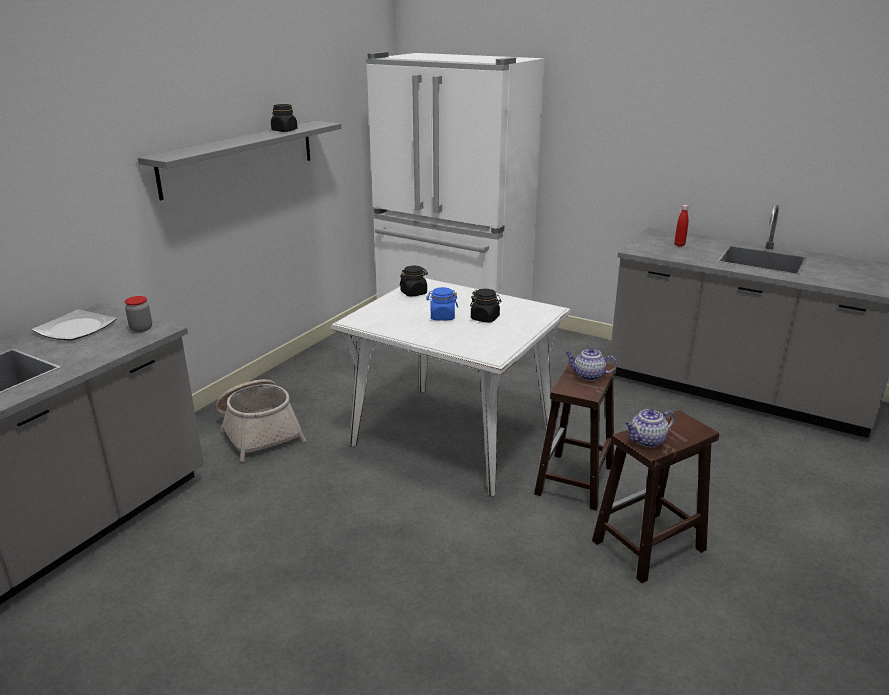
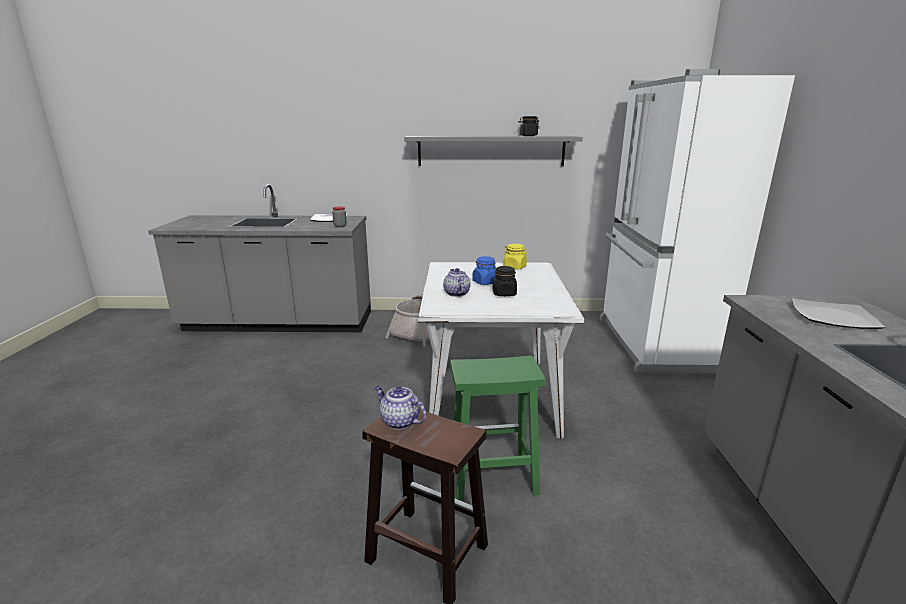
camera: 60 degrees right, 5 degrees down
(414, 293) = (515, 267): black jar -> yellow jar
(575, 481) = (490, 475): brown stool -> green stool
(588, 375) = (503, 369): teapot -> teapot (456, 293)
(679, 245) = (834, 317): red bottle -> plate

